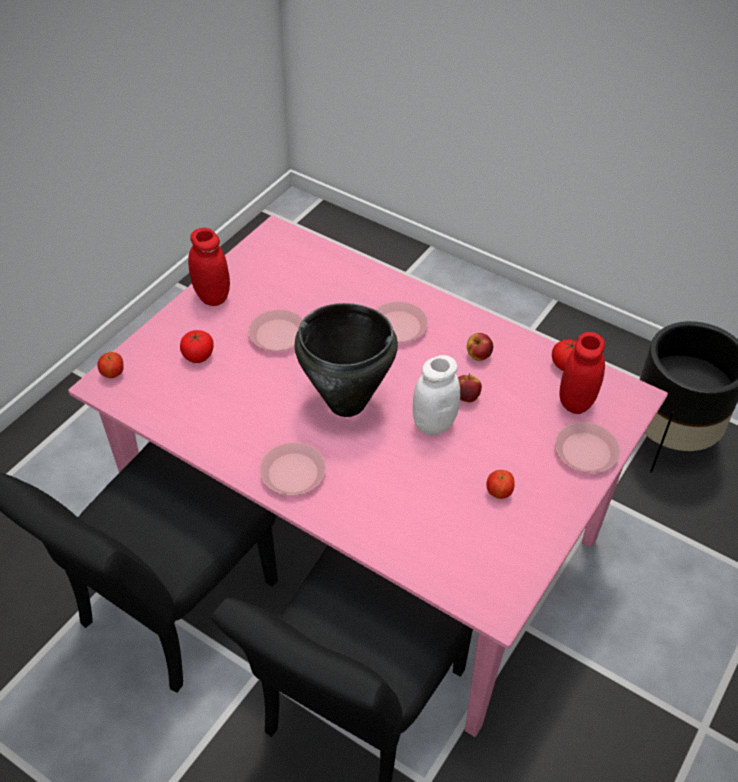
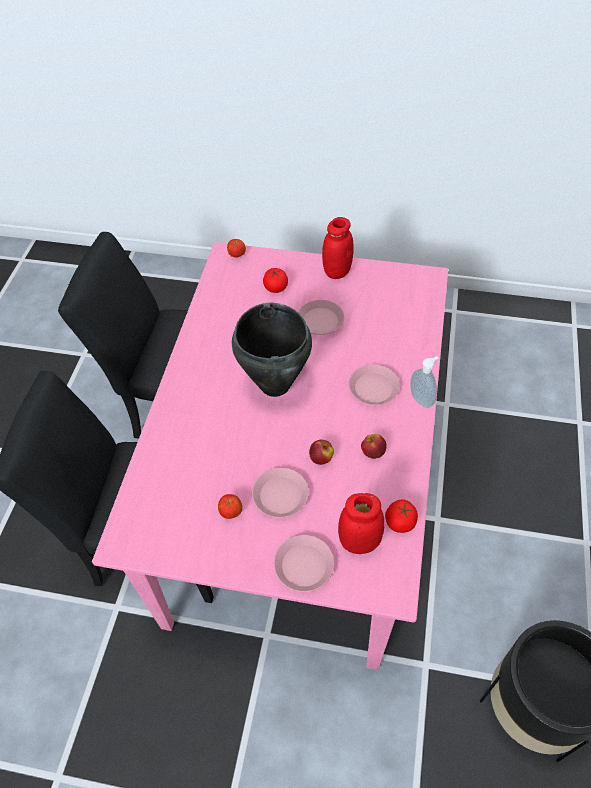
camera: 70 degrees right, 5 degrees up
(293, 473) = (195, 379): pink plate -> pink plate (281, 495)
(432, 297) = (422, 399): none -> soap dispenser
(433, 424) = (281, 446): white jar -> none

